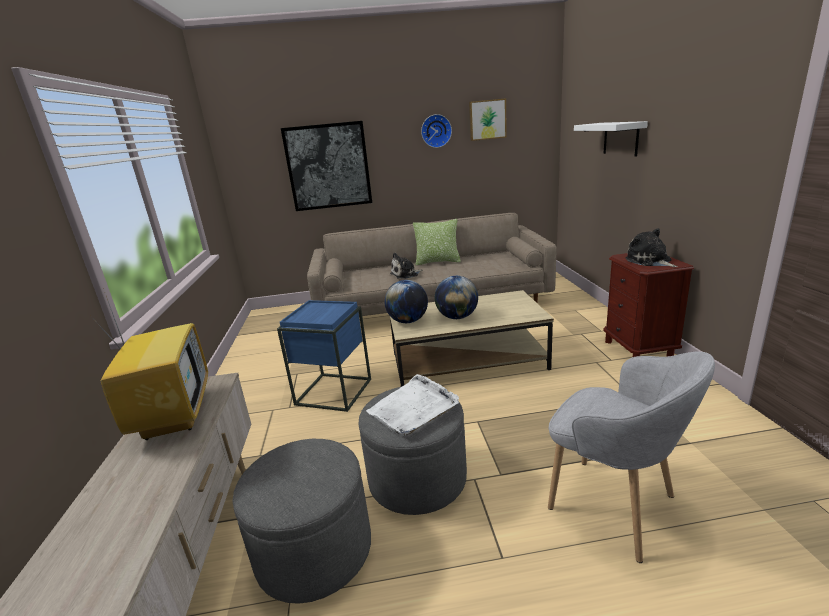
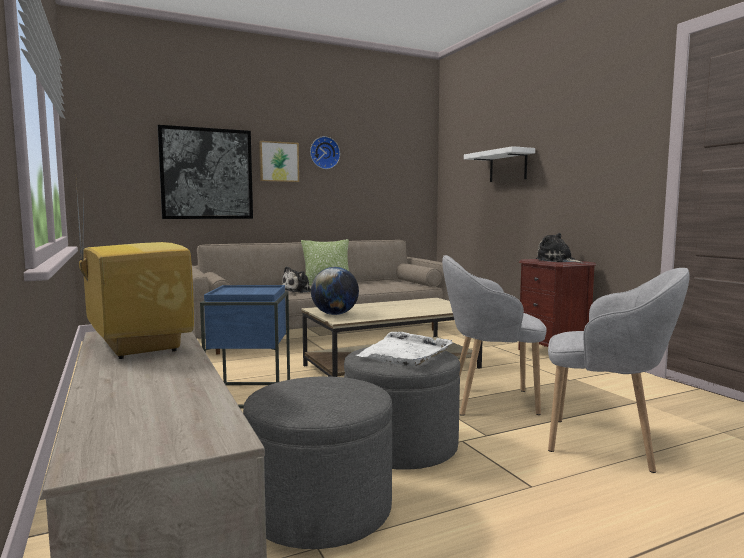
camera: 20 degrees left, 15 degrees down
(457, 317) = (386, 311): globe -> none
(487, 119) = (373, 149): picture -> picture (278, 162)
(531, 422) = (489, 401): none -> grey armchair

